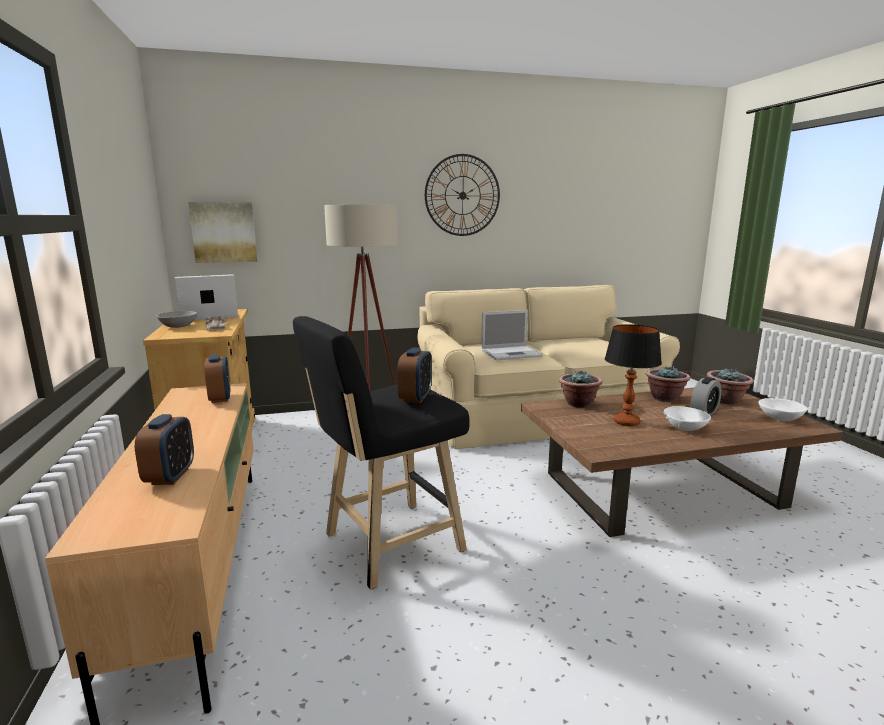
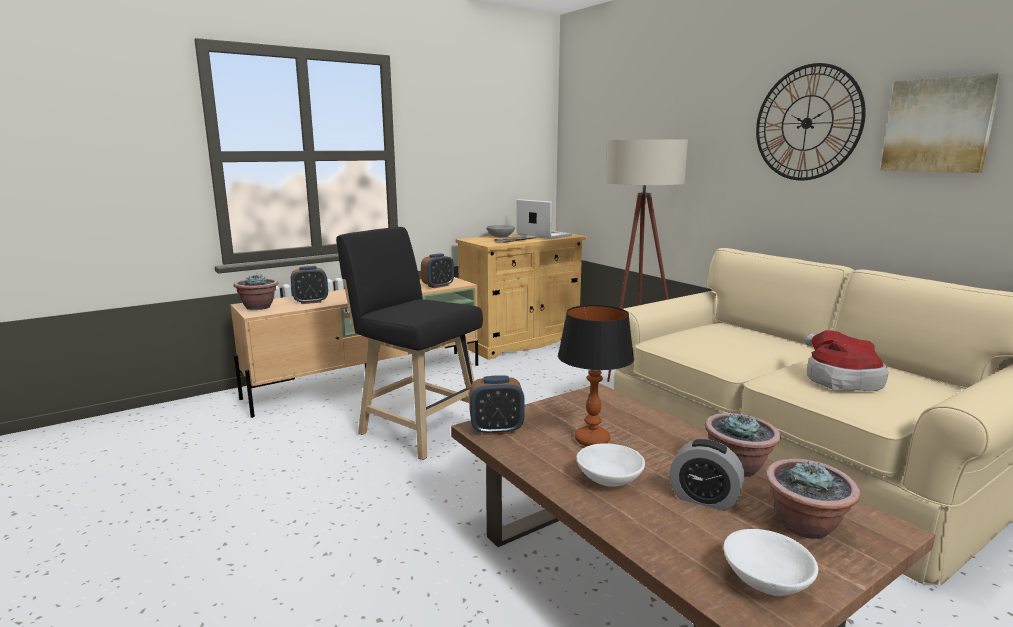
camera: 70 degrees right, 0 degrees up
(224, 232) = (587, 165): picture -> picture (938, 125)
(415, 398) = (421, 309): alarm clock -> alarm clock (496, 430)
(512, 353) = (724, 344): laptop -> none
(578, 404) = (631, 410): potted plant -> potted plant (258, 307)
(585, 348) = (838, 379): none -> hat

